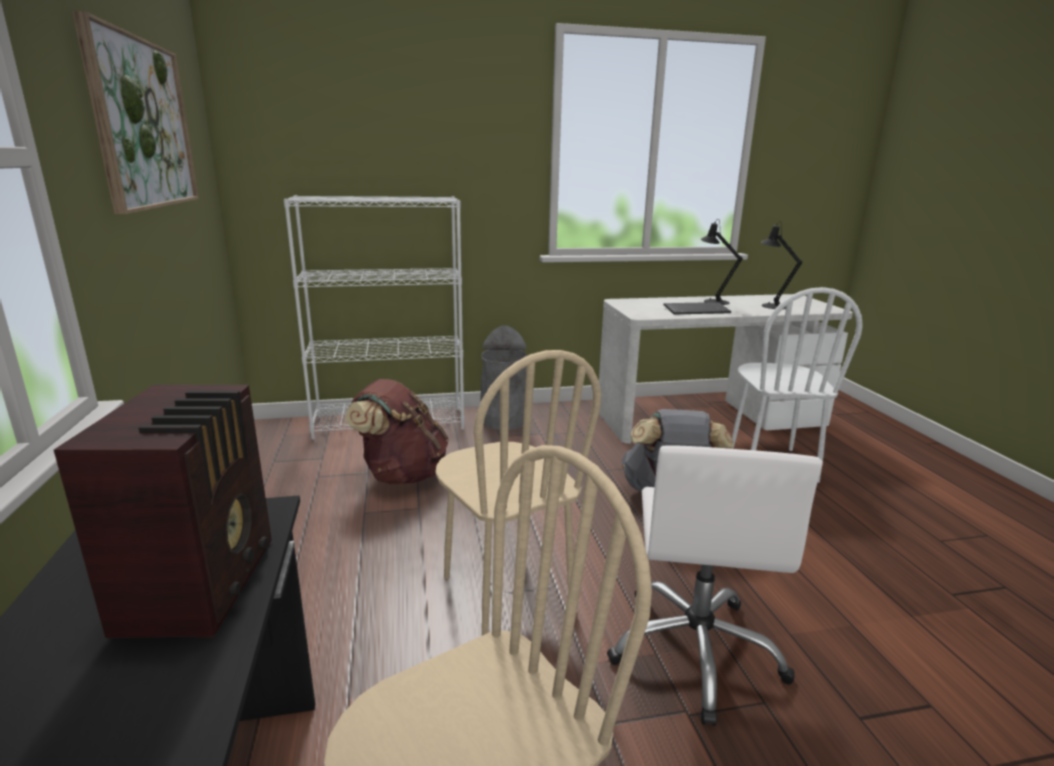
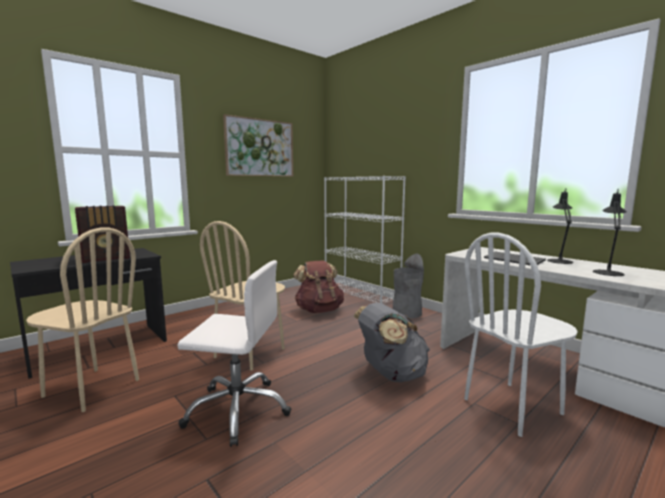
camera: 60 degrees right, 10 degrees down
(696, 650) = (238, 410): white office chair -> white office chair turned 150 degrees counterclockwise

